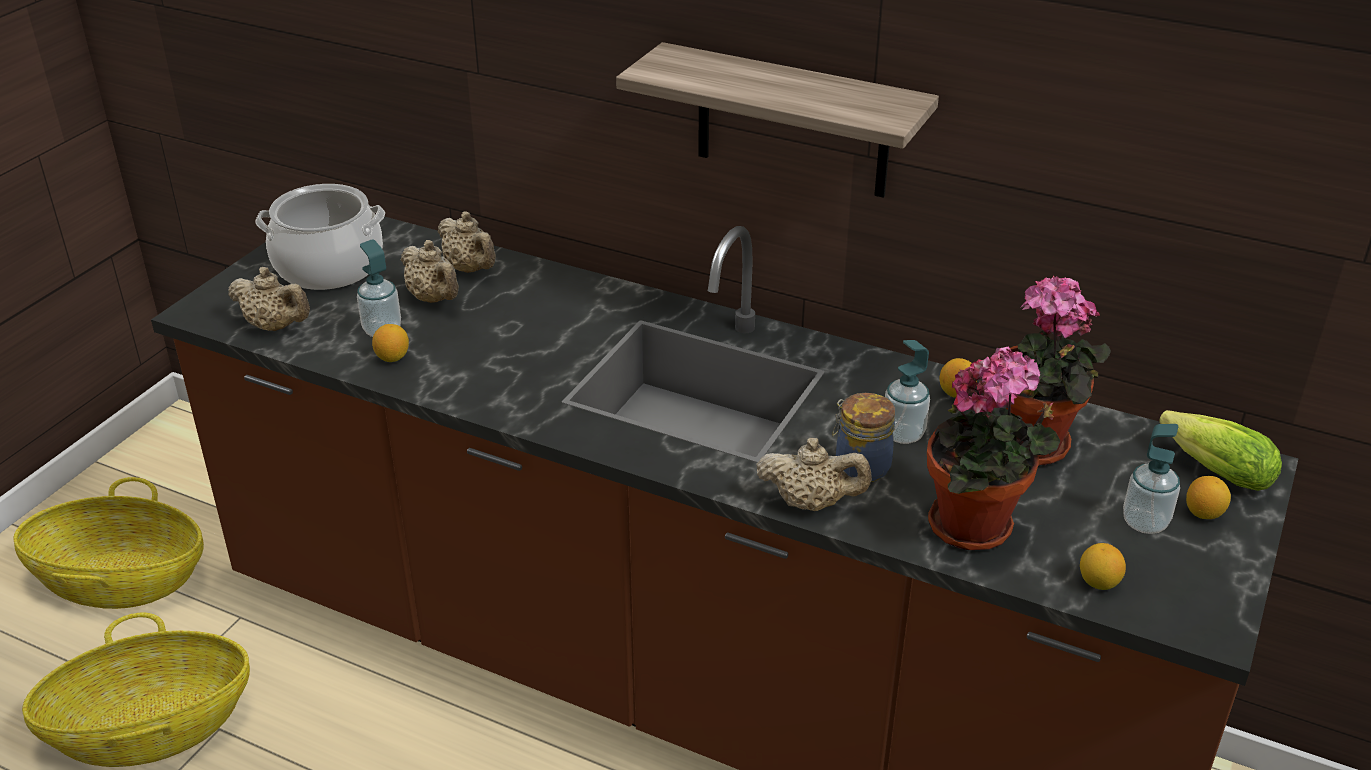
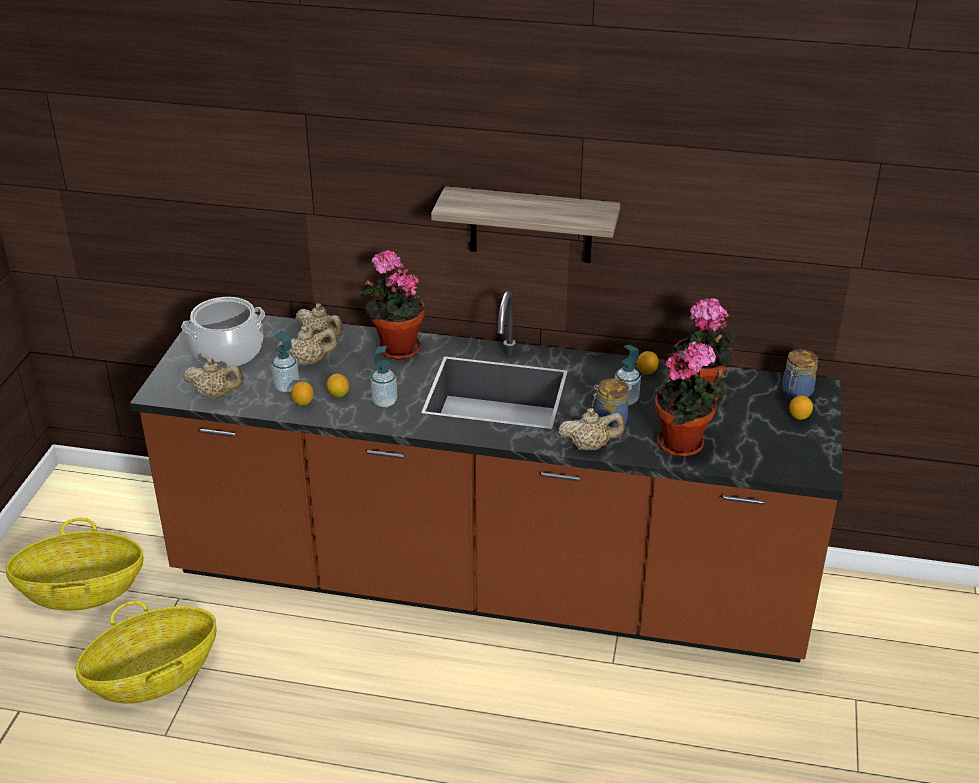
camera: 15 degrees left, 0 degrees up
(435, 299) = (309, 362): beige teapot -> beige teapot turned 45 degrees counterclockwise
(571, 298) = (395, 349): none -> potted plant
(1098, 583) = (756, 462): lemon -> lemon (338, 394)
(1145, 522) = (770, 426): soap dispenser -> soap dispenser (384, 402)
(1210, 469) = (796, 392): lettuce -> jar

